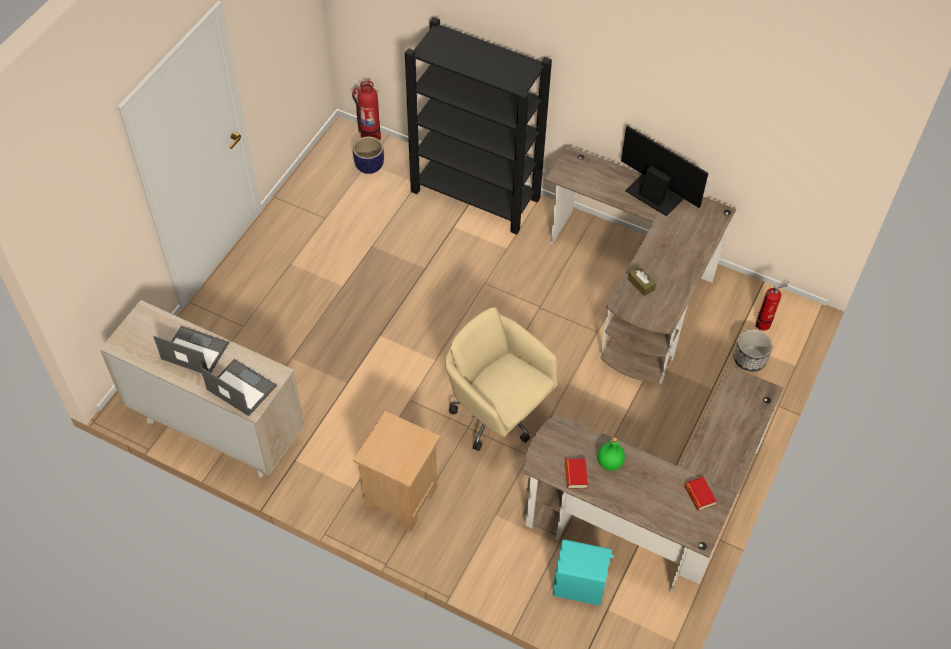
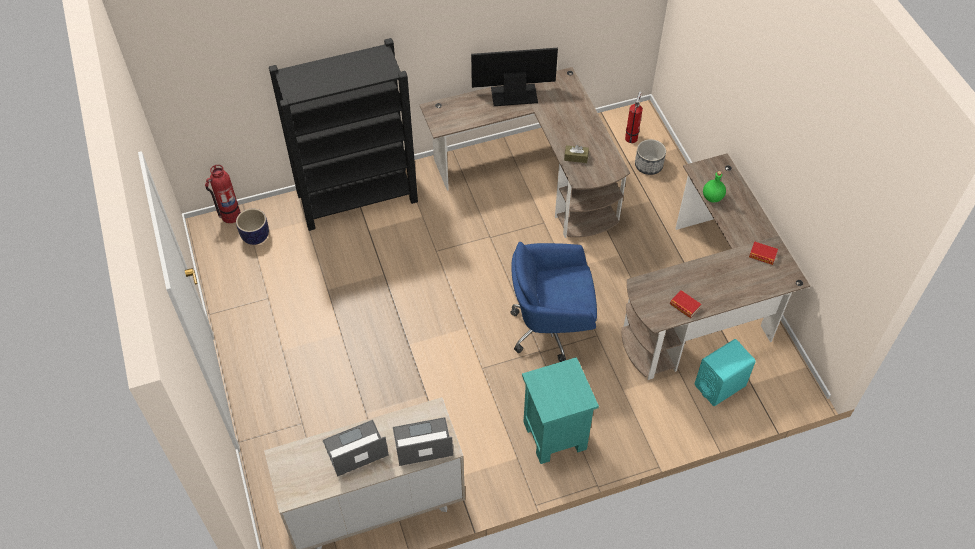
camera: 45 degrees left, 0 degrees up
(400, 497) = (553, 435): beige nightstand -> turquoise nightstand
(497, 418) = (550, 329): beige office chair -> blue office chair
(609, 463) = (693, 281): green bottle -> green bottle (712, 197)

